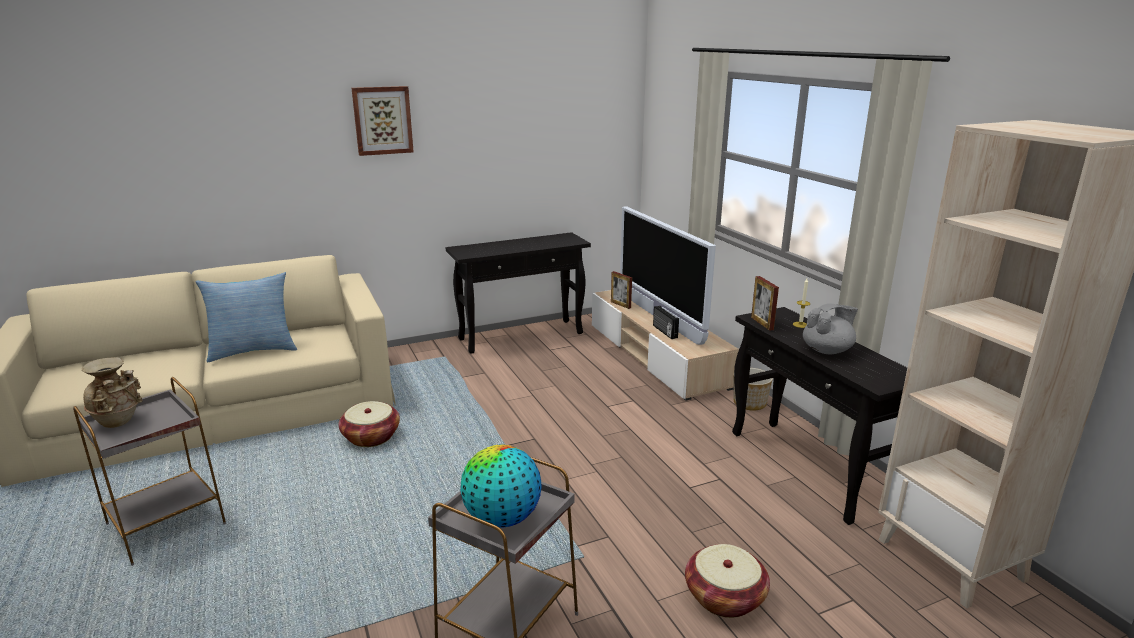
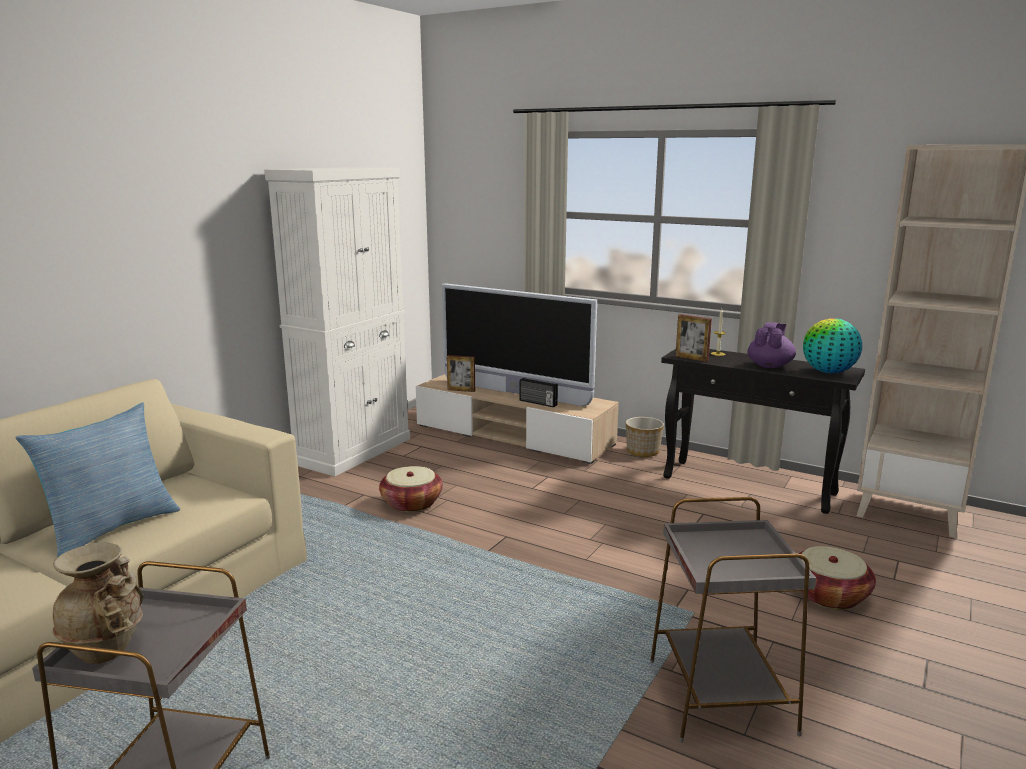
camera: 35 degrees left, 5 degrees down
(371, 437) = (324, 595): basket -> basket (411, 503)
(382, 120) = (182, 193): picture -> none
(502, 518) = (744, 561): globe -> globe (828, 372)
(522, 336) = (354, 451): black console table -> white cabinet
(827, 350) = (770, 366): grey teapot -> purple teapot

